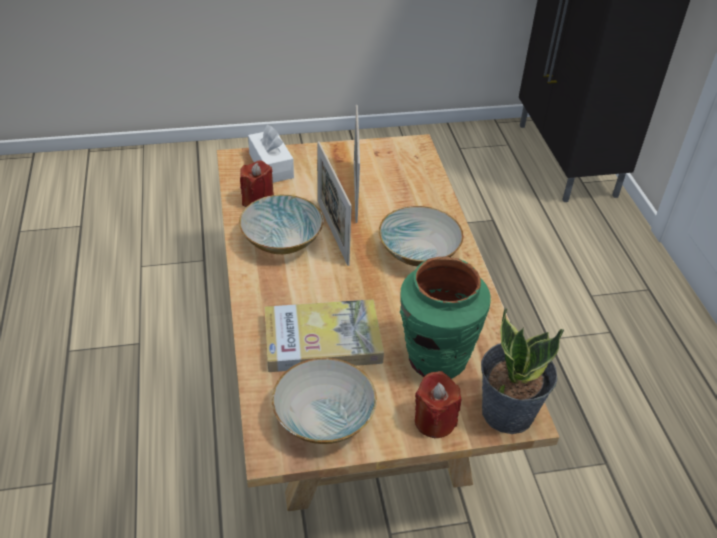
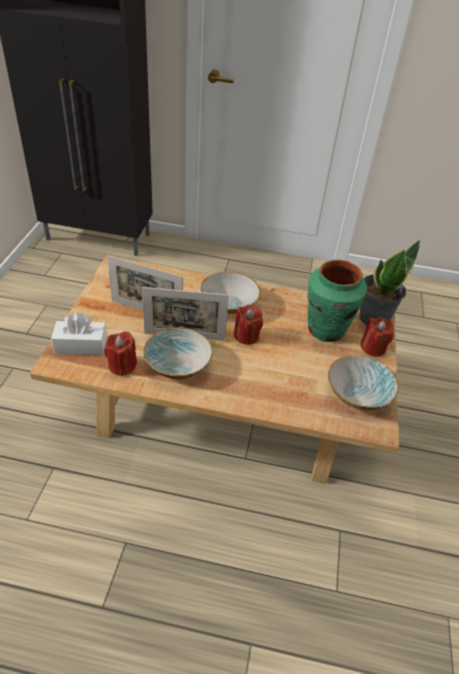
camera: 70 degrees left, 0 degrees up
(322, 339) = (290, 374): book -> none
(369, 282) = (246, 336): none -> red candle

